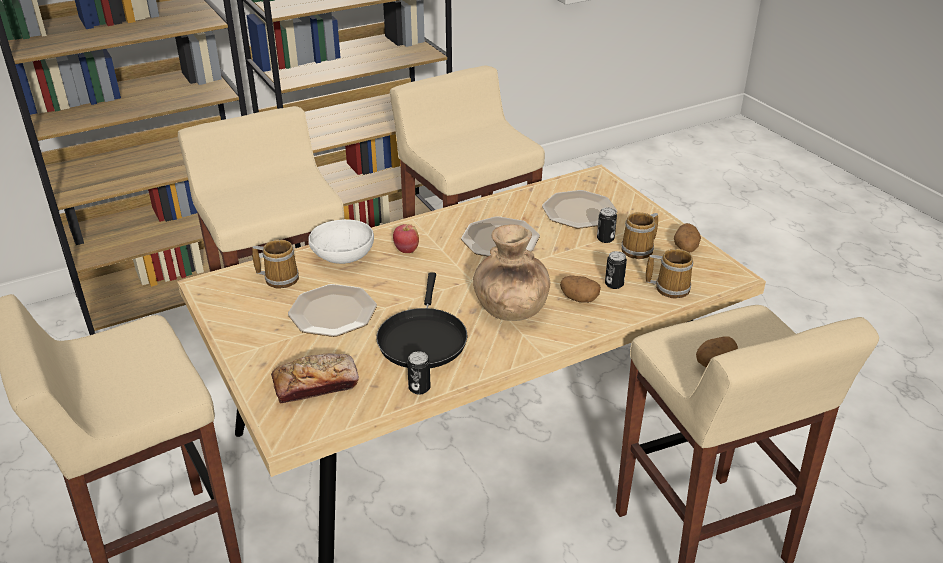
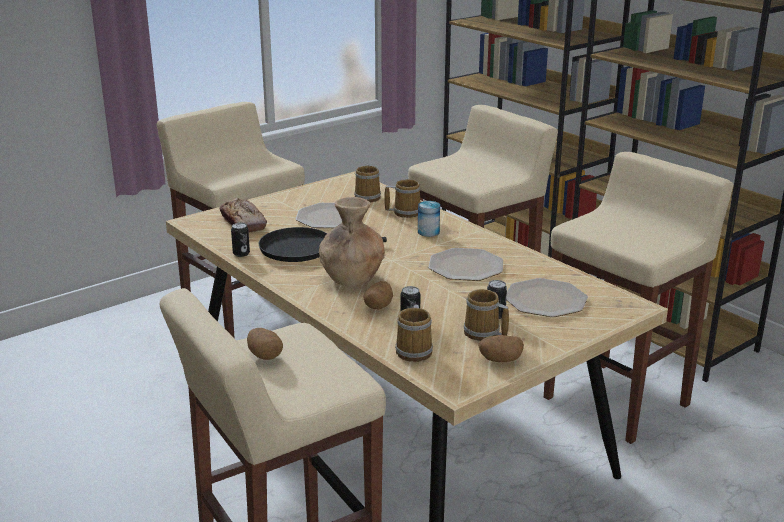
camera: 80 degrees right, 10 degrees down
(343, 258) = (405, 212): white bowl -> mug
(406, 250) = (428, 232): apple -> can

